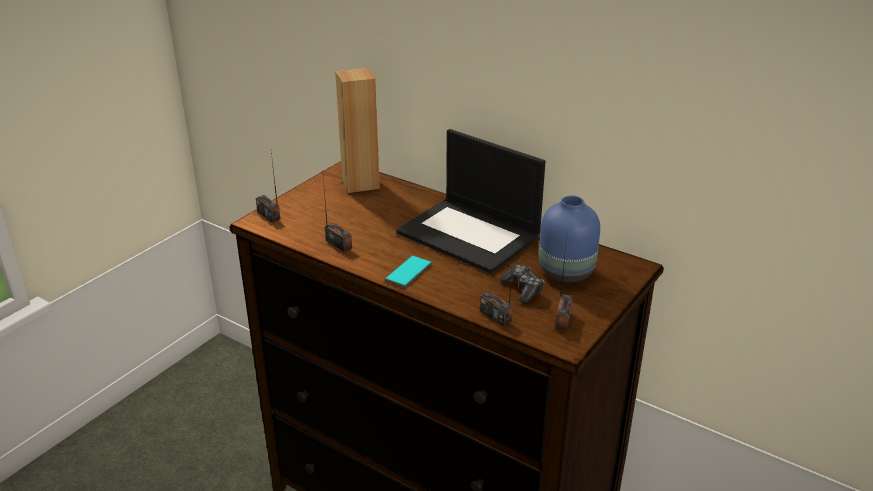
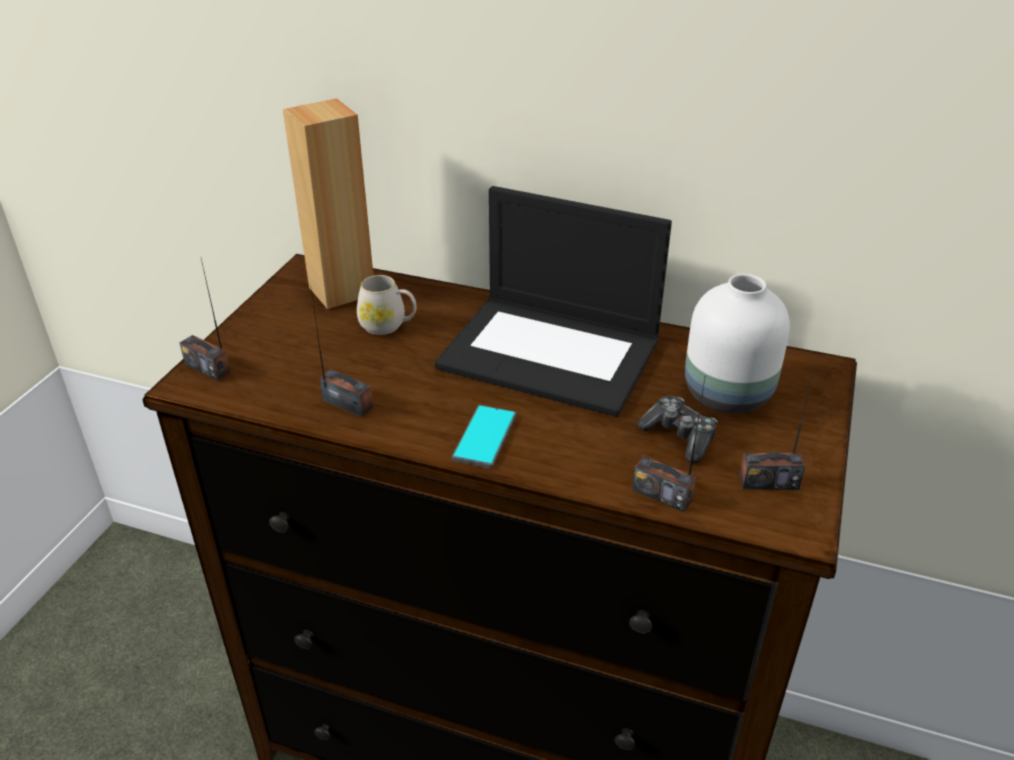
camera: 15 degrees left, 5 degrees up
(379, 206) = (388, 325): none -> white mug
(562, 320) = (768, 482): radio -> radio turned 90 degrees clockwise
(565, 271) = (726, 392): blue vase -> white vase

